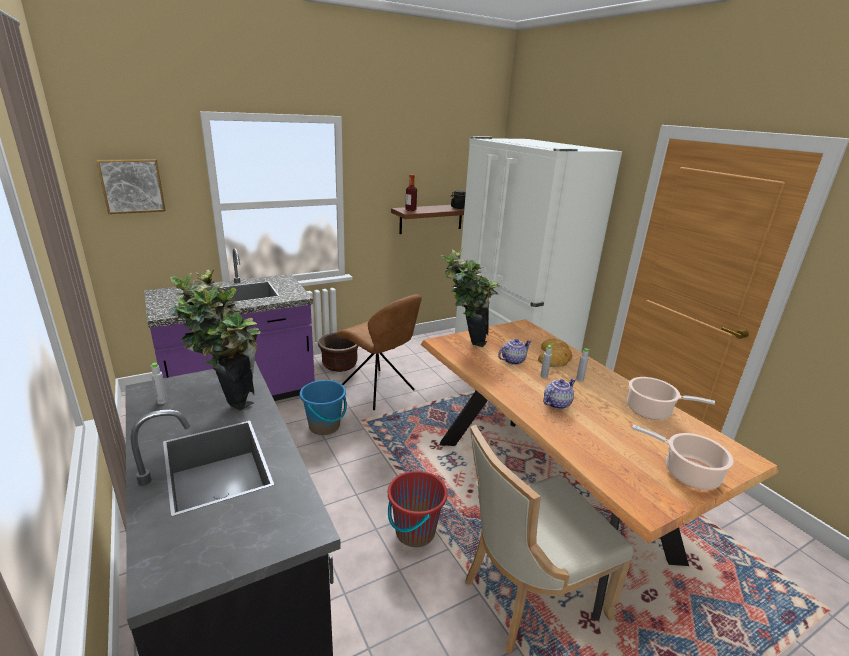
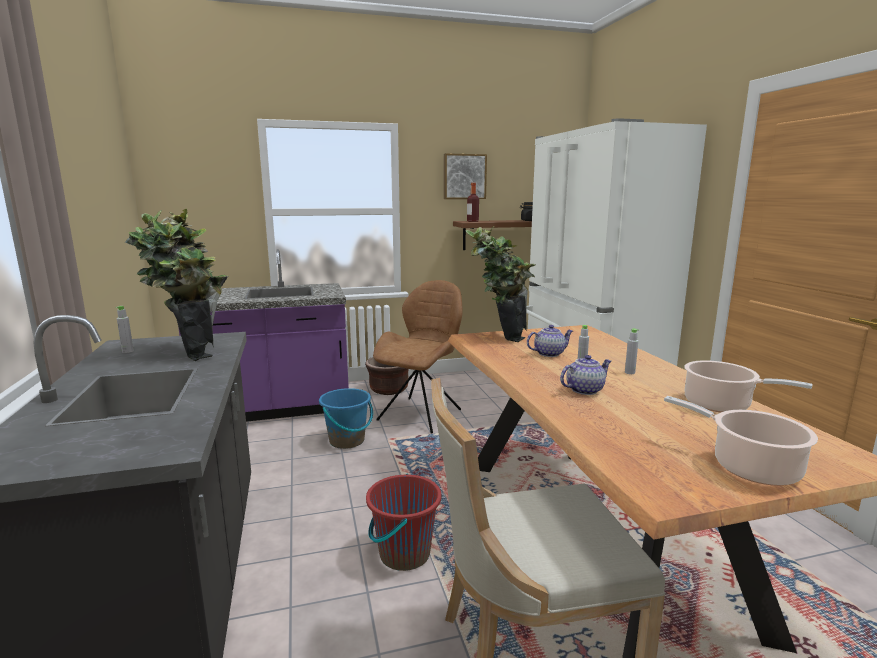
camera: 15 degrees right, 10 degrees down
(132, 185) = (190, 188): picture -> picture (464, 176)
(378, 390) = (421, 414): brown chair -> brown chair turned 120 degrees counterclockwise
(554, 357) = (605, 354): bread -> none

